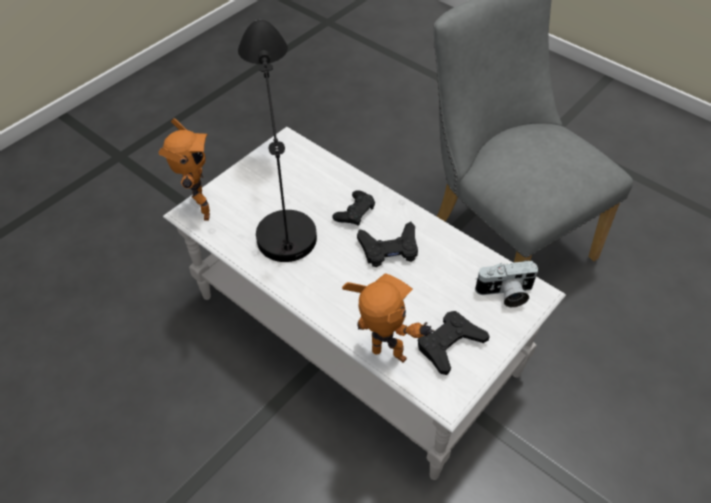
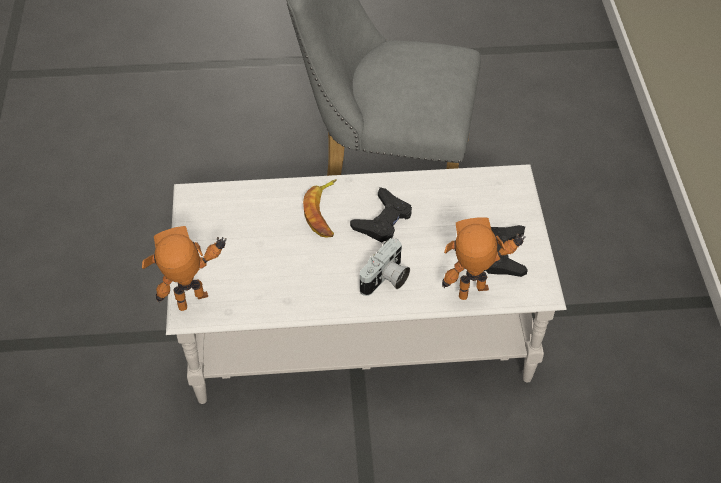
camera: 45 degrees left, 0 degrees up
(199, 211) = (196, 305): toy robot -> toy robot turned 60 degrees counterclockwise
(281, 199) = (253, 245): black table lamp -> none
(355, 212) = (324, 212): black game controller -> banana
(505, 294) = (496, 192): camera -> camera (386, 280)

